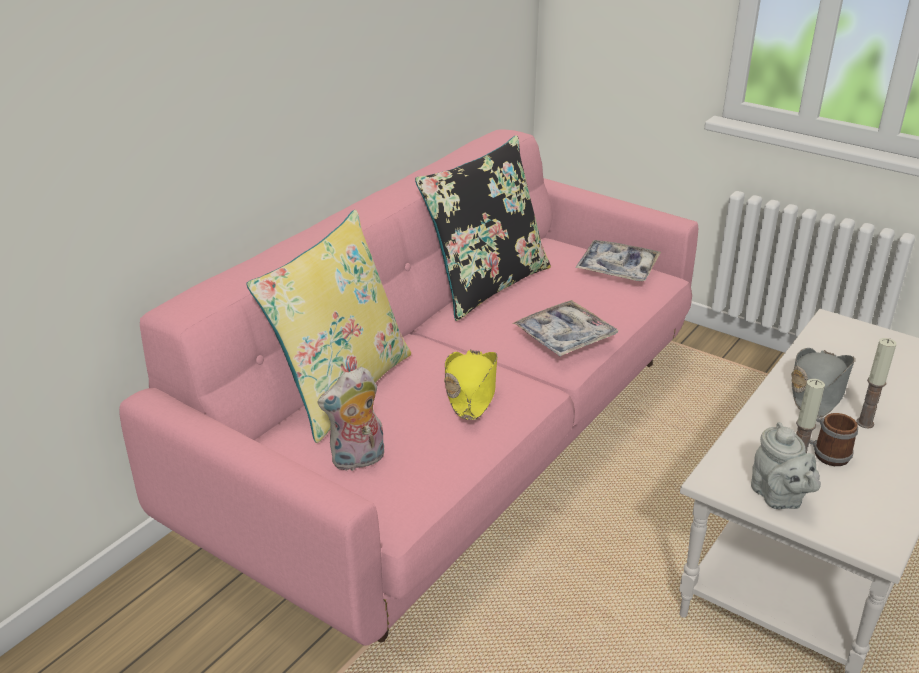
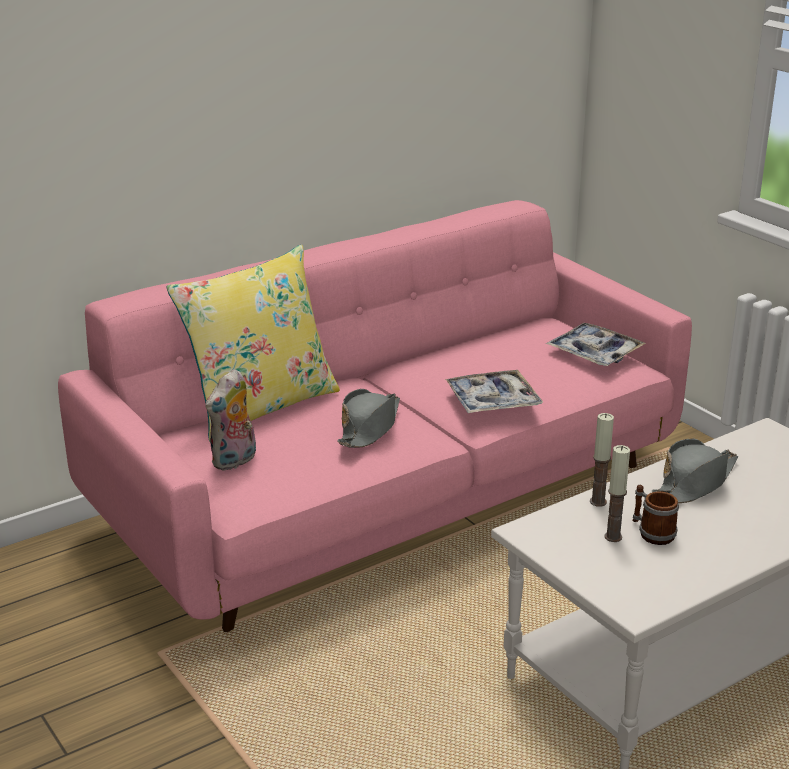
camera: 20 degrees right, 5 degrees down
(358, 461) = (235, 461): plush toy -> plush toy turned 45 degrees counterclockwise
(471, 391) = (369, 428): yellow hat -> grey hat
(486, 285) = (453, 347): black pillow -> none
(778, 497) = (574, 555): grey teapot -> none
(865, 423) = (718, 517): candle -> candle (598, 502)

